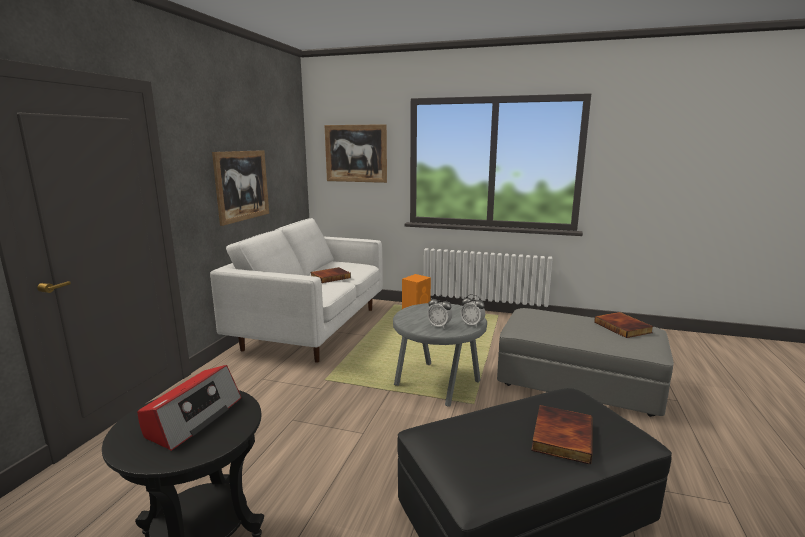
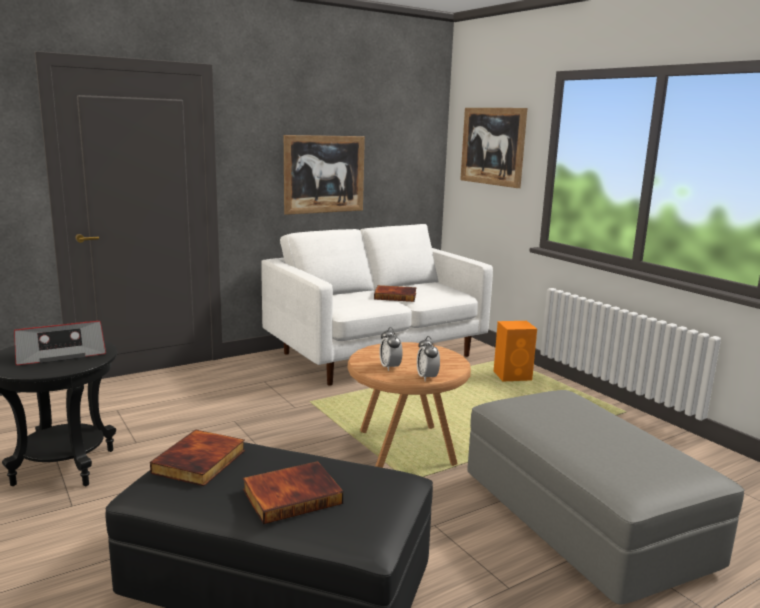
camera: 40 degrees right, 0 degrees up
(438, 384) = (405, 449): grey side table -> brown side table
(623, 327) = (651, 454): book -> book (200, 462)

